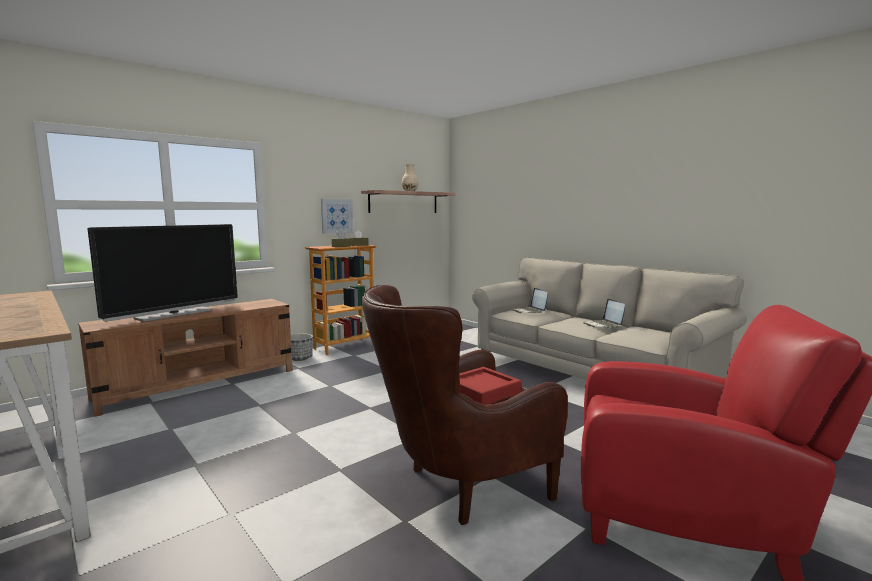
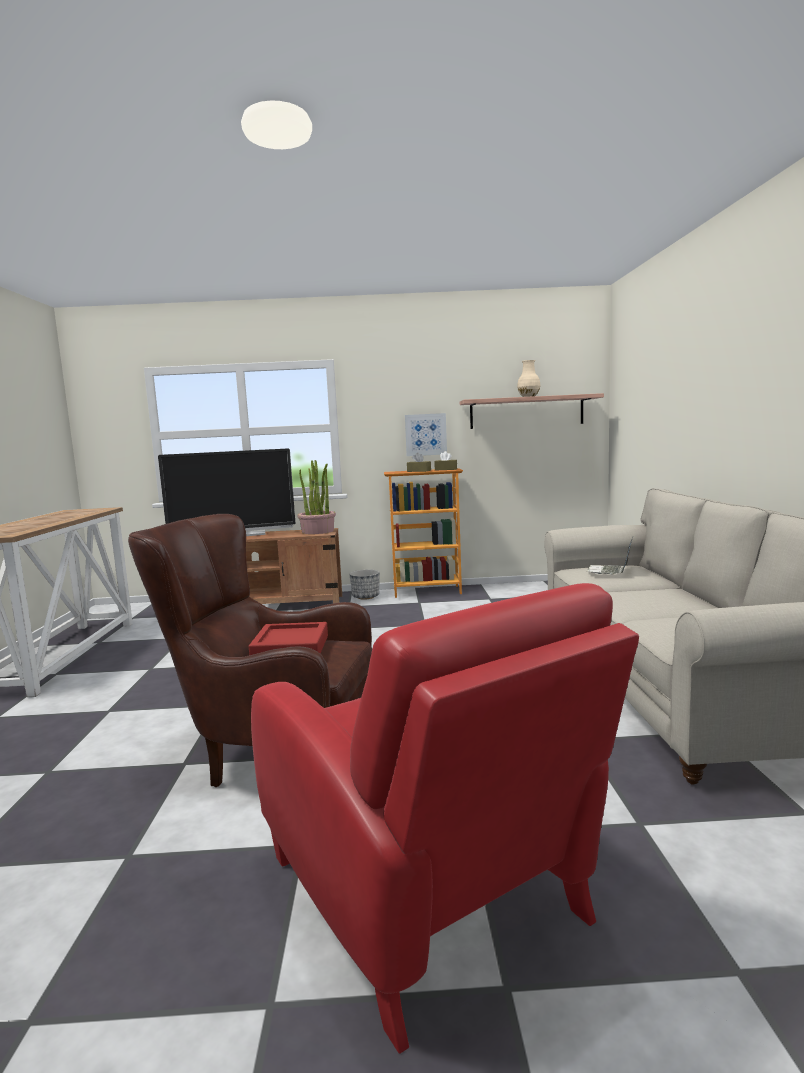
camera: 40 degrees right, 0 degrees up
(262, 303) = (317, 531): none -> potted plant
(603, 325) = (680, 605): laptop -> none

